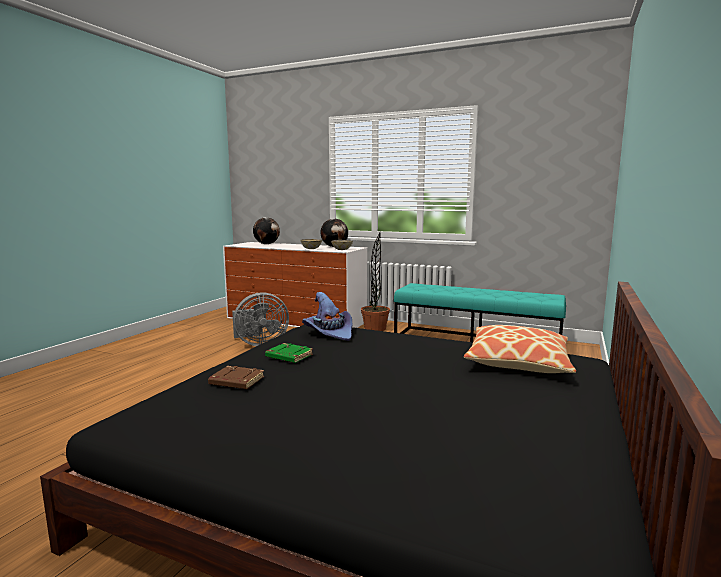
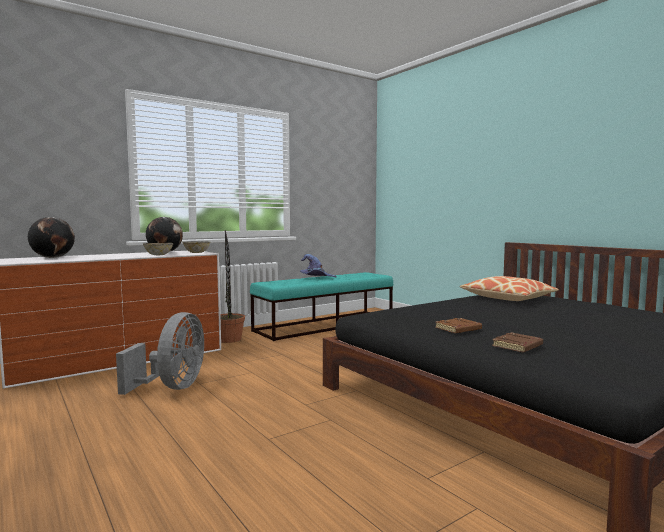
camera: 60 degrees left, 5 degrees down
(288, 356) = (458, 329): green book -> brown book
(329, 332) = (401, 314): purple hat -> purple hat (316, 277)

